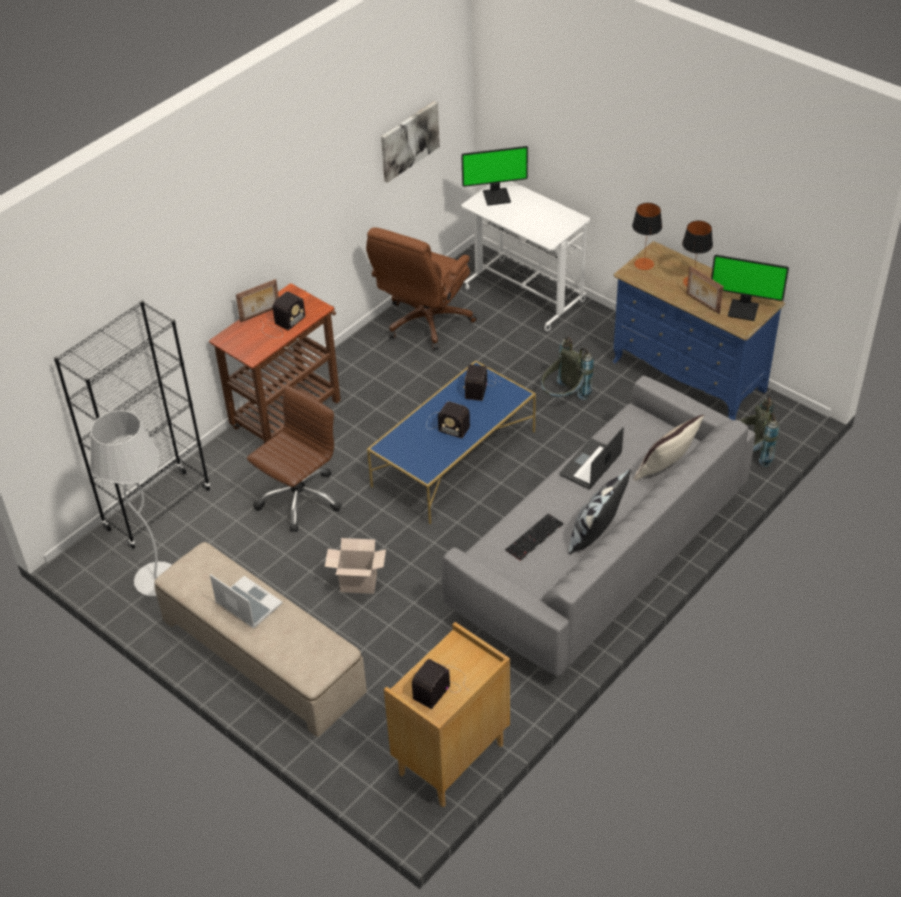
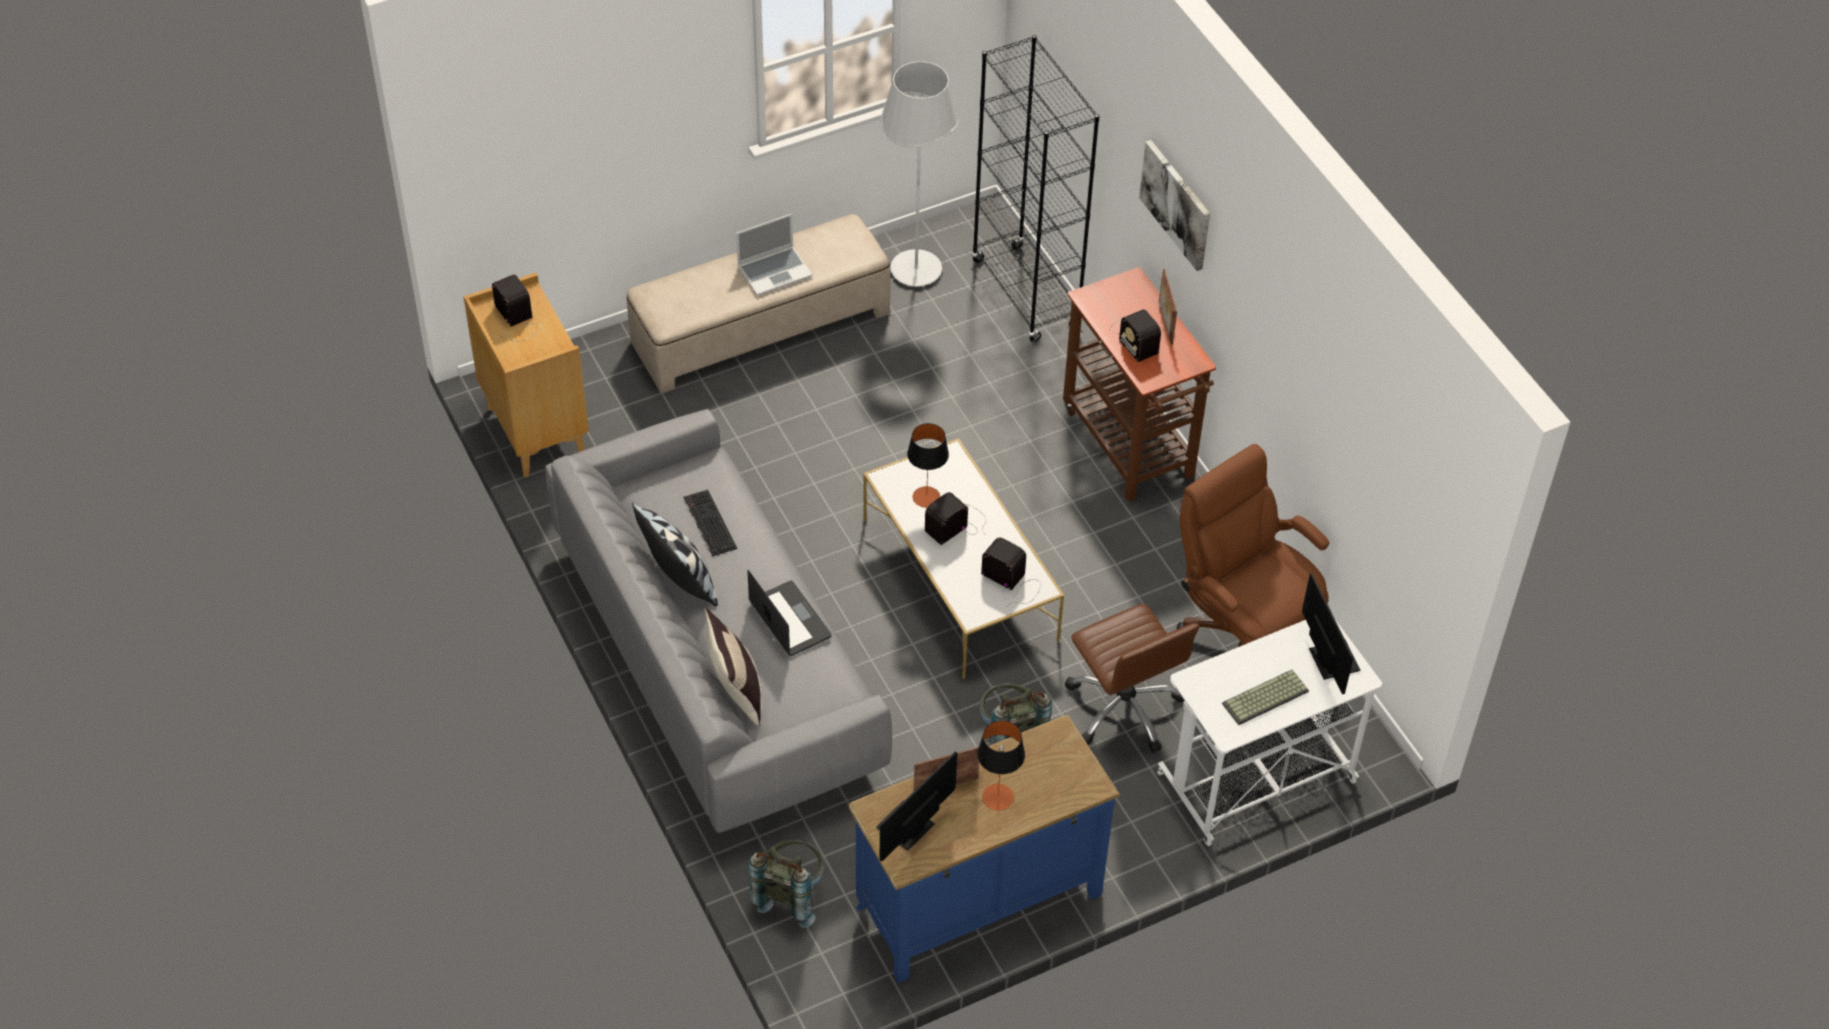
camera: 110 degrees right, 5 degrees up
(299, 498) = (973, 416): brown office chair -> brown office chair (1124, 707)
(357, 584) = (811, 428): cardboard box -> none
(409, 140) = (1377, 485): picture -> picture (1176, 204)
(453, 459) = (959, 578): blue coffee table -> white coffee table
(496, 196) = (1331, 660): monitor -> monitor turned 150 degrees clockwise
(542, 212) = (1265, 699): none -> keyboard
(644, 264) = (1069, 757): table lamp -> table lamp (926, 497)

